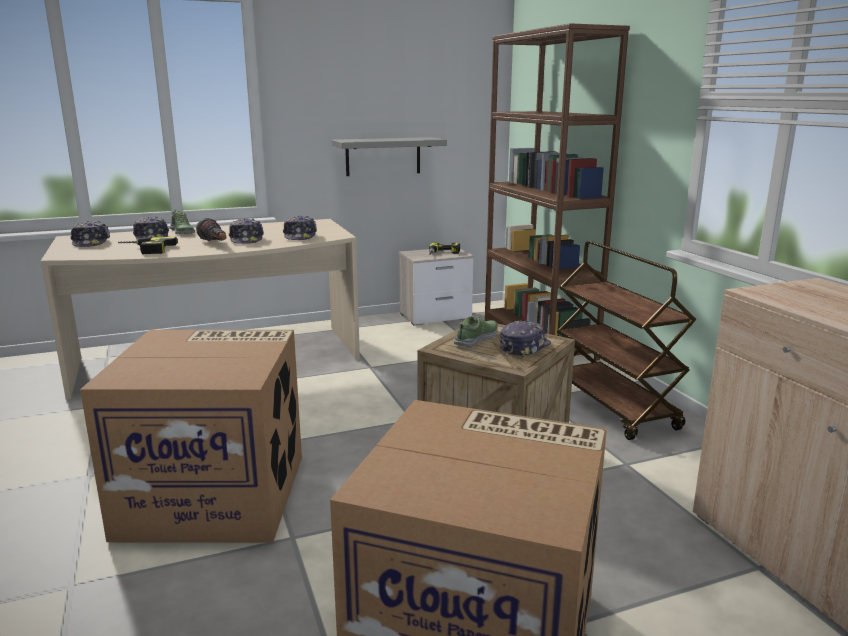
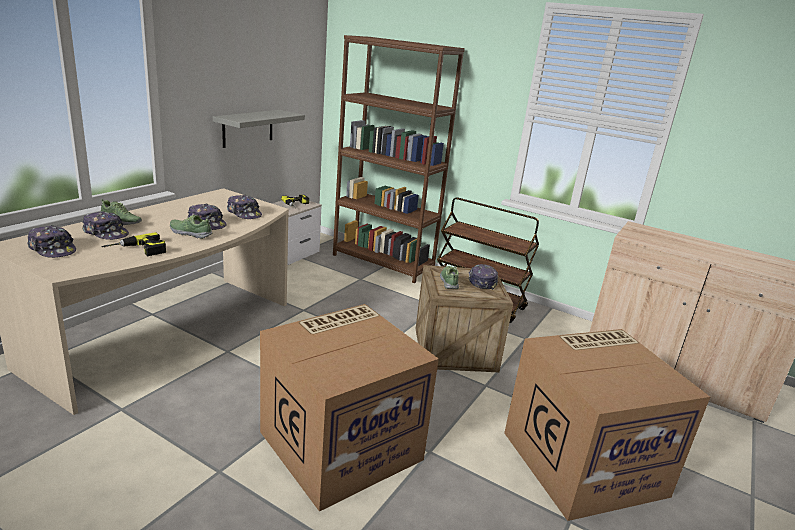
camera: 40 degrees left, 5 degrees up
(215, 244) = (190, 233): flashlight -> shoe

